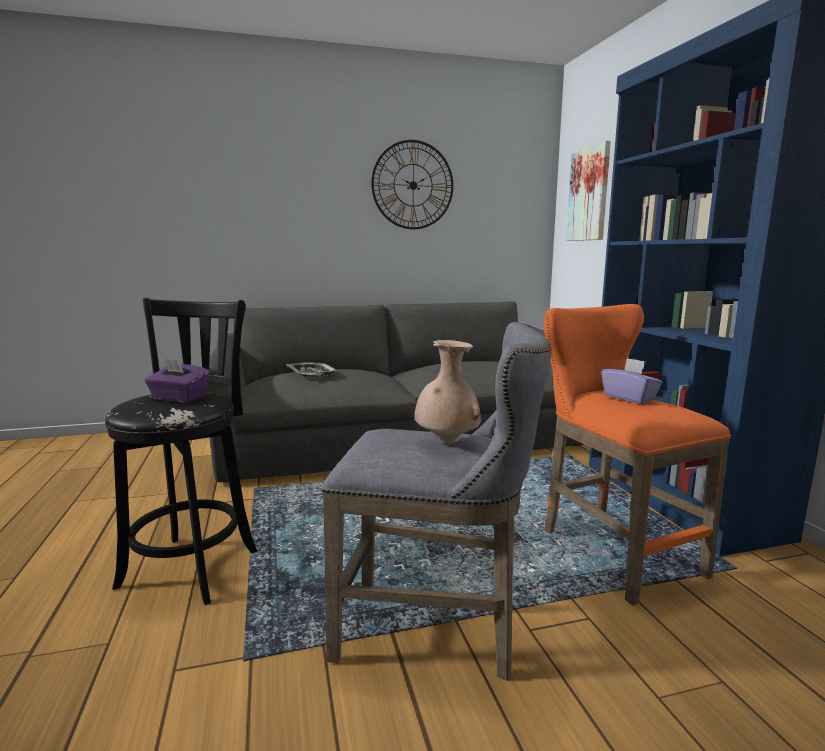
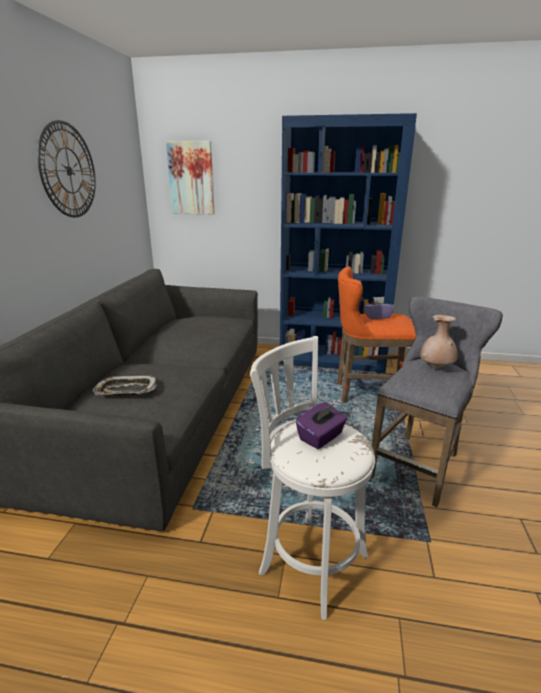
camera: 65 degrees left, 10 degrees up
(194, 564) = (309, 561): black stool -> white stool

